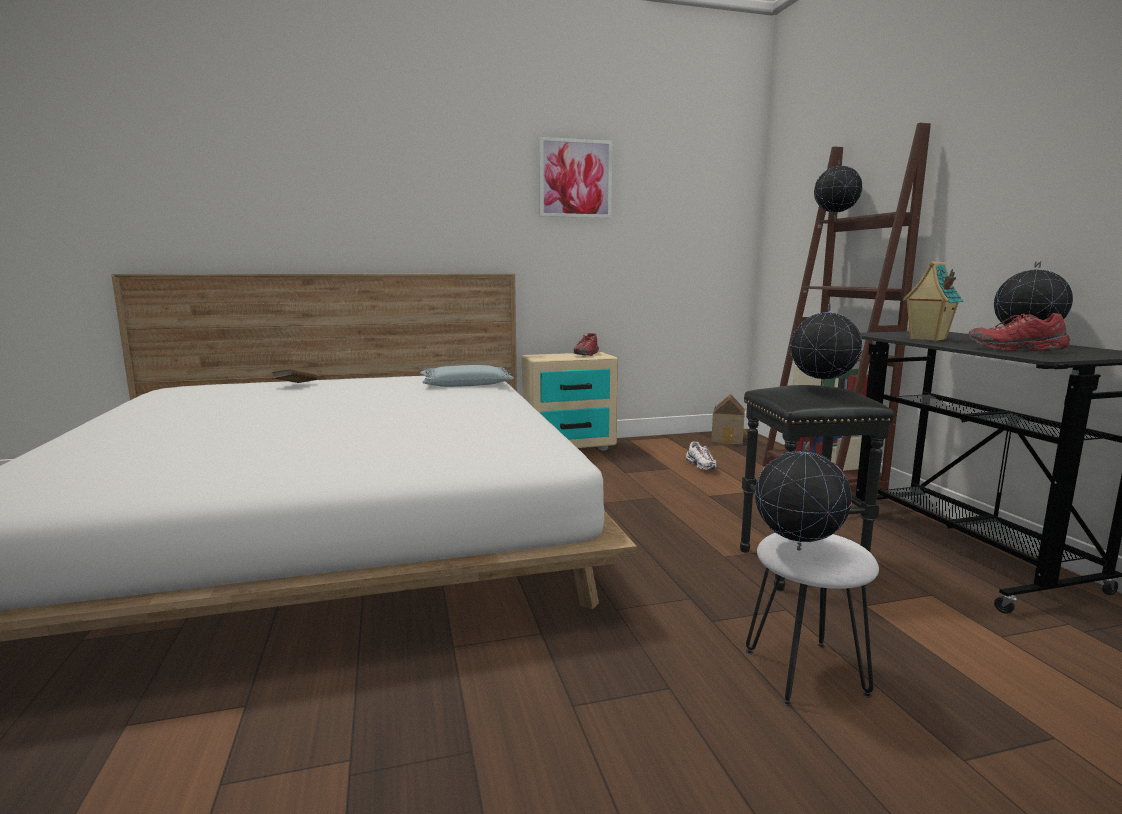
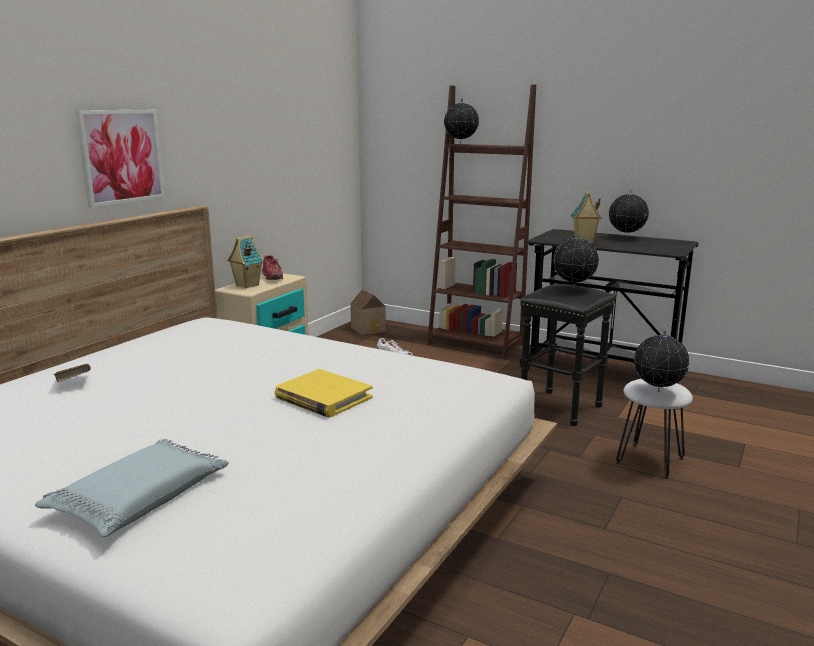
camera: 45 degrees left, 5 degrees up
(369, 425) = (323, 398): none -> yellow book
(466, 383) = (240, 333): blue pillow -> blue pillow (139, 494)
(550, 356) = (246, 285): none -> toy house
(575, 179) = (237, 101): picture -> picture (122, 156)
(1016, 349) = (644, 246): red shoe -> none

